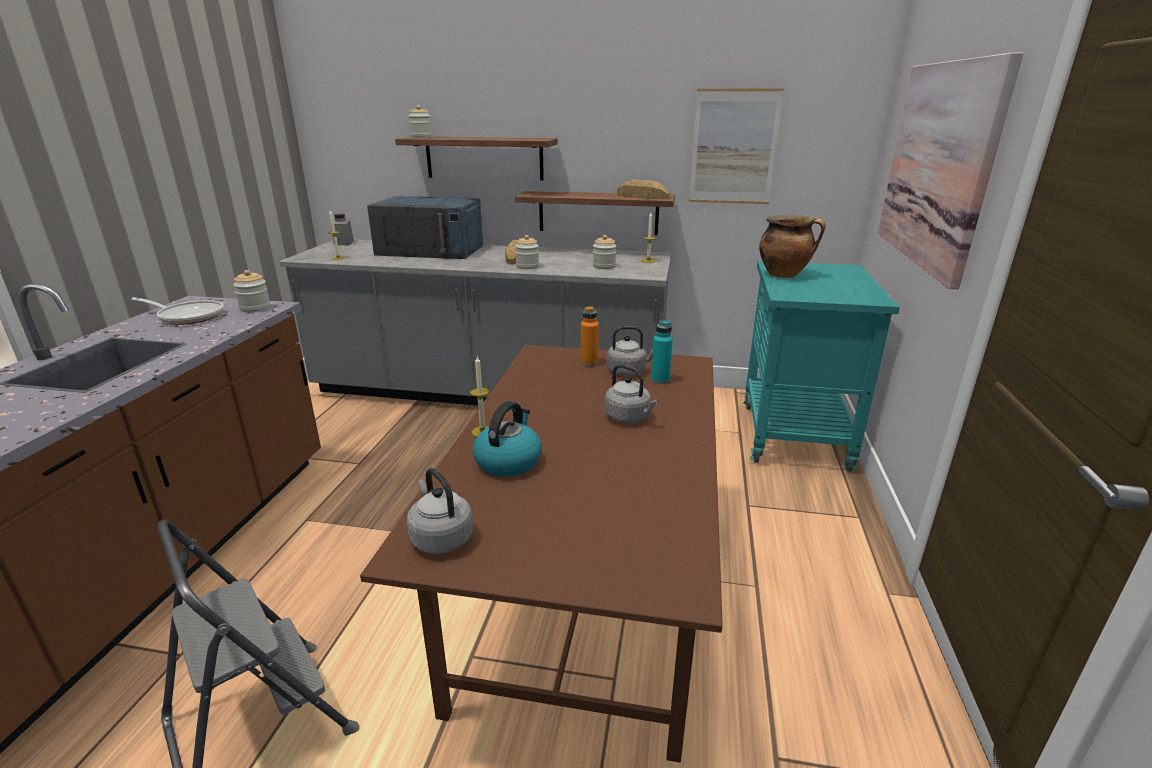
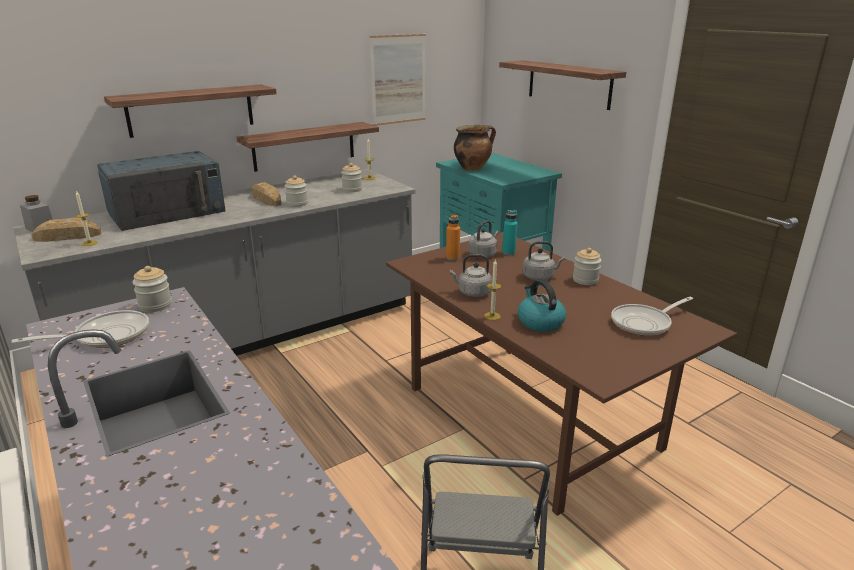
camera: 45 degrees left, 0 degrees up
(421, 137) = (130, 96): jar -> jar (585, 280)
(440, 537) = (596, 366): grey kettle -> grey kettle (472, 292)
(616, 529) = (644, 323): none -> frying pan
(642, 196) = (348, 127): bread -> bread (67, 236)
(938, 165) = (569, 84): picture -> shelf

